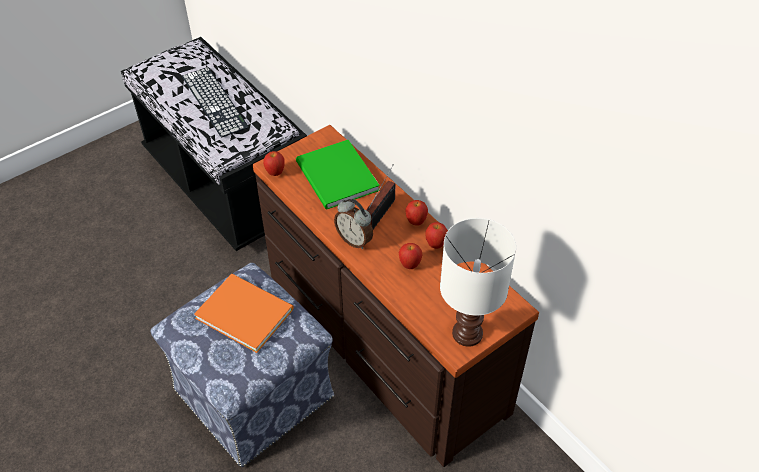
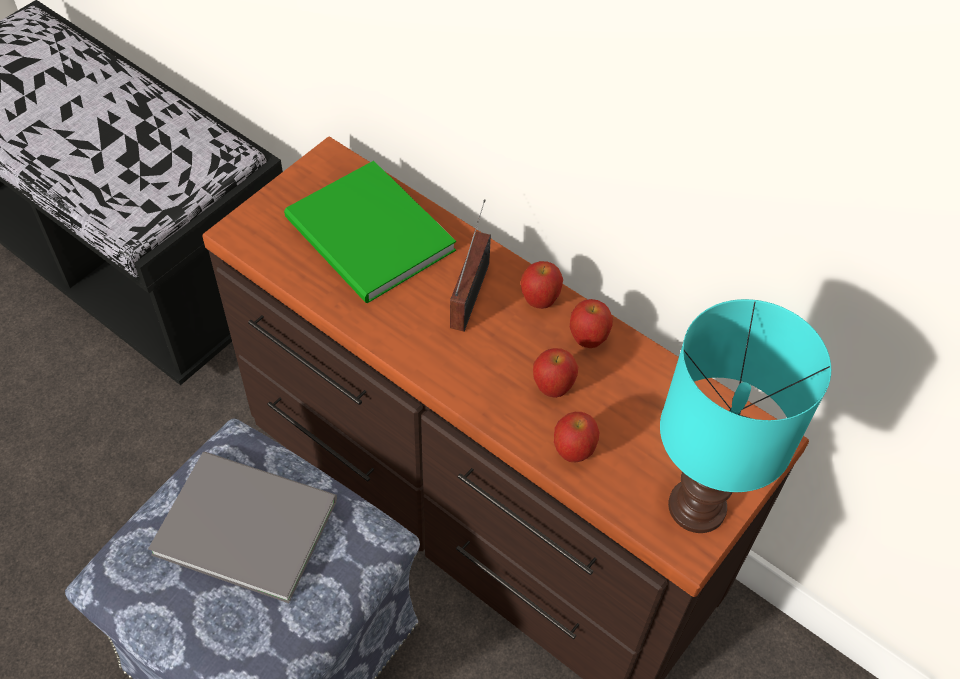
camera: 15 degrees left, 5 degrees up
(214, 101) = (92, 119): keyboard -> none
(244, 311) = (243, 522): orange book -> grey book
(275, 173) = (251, 245): apple -> apple (573, 452)
(355, 240) = (437, 355): alarm clock -> none
(466, 334) = (695, 509): white table lamp -> turquoise table lamp

